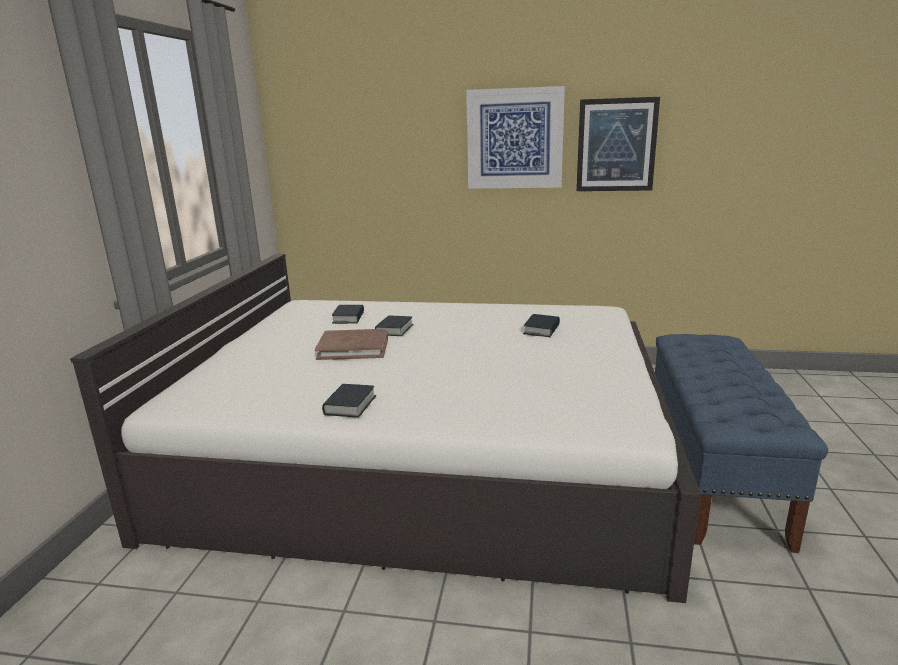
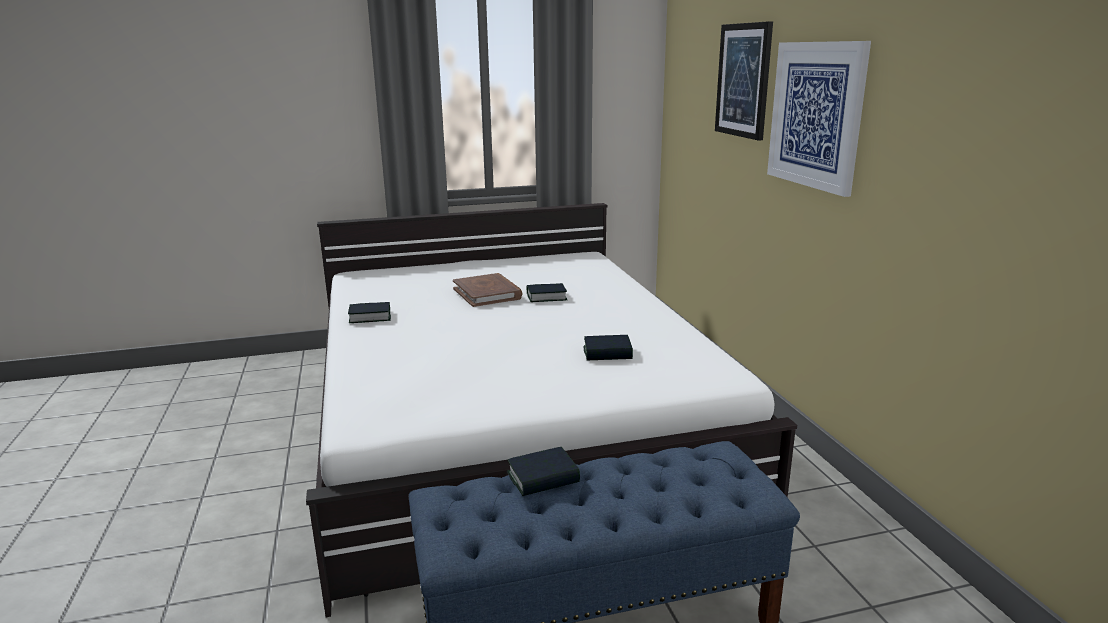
camera: 65 degrees right, 0 degrees up
(348, 318) = (562, 277): book -> book (543, 478)
(616, 145) = (917, 144): picture -> picture (743, 80)

